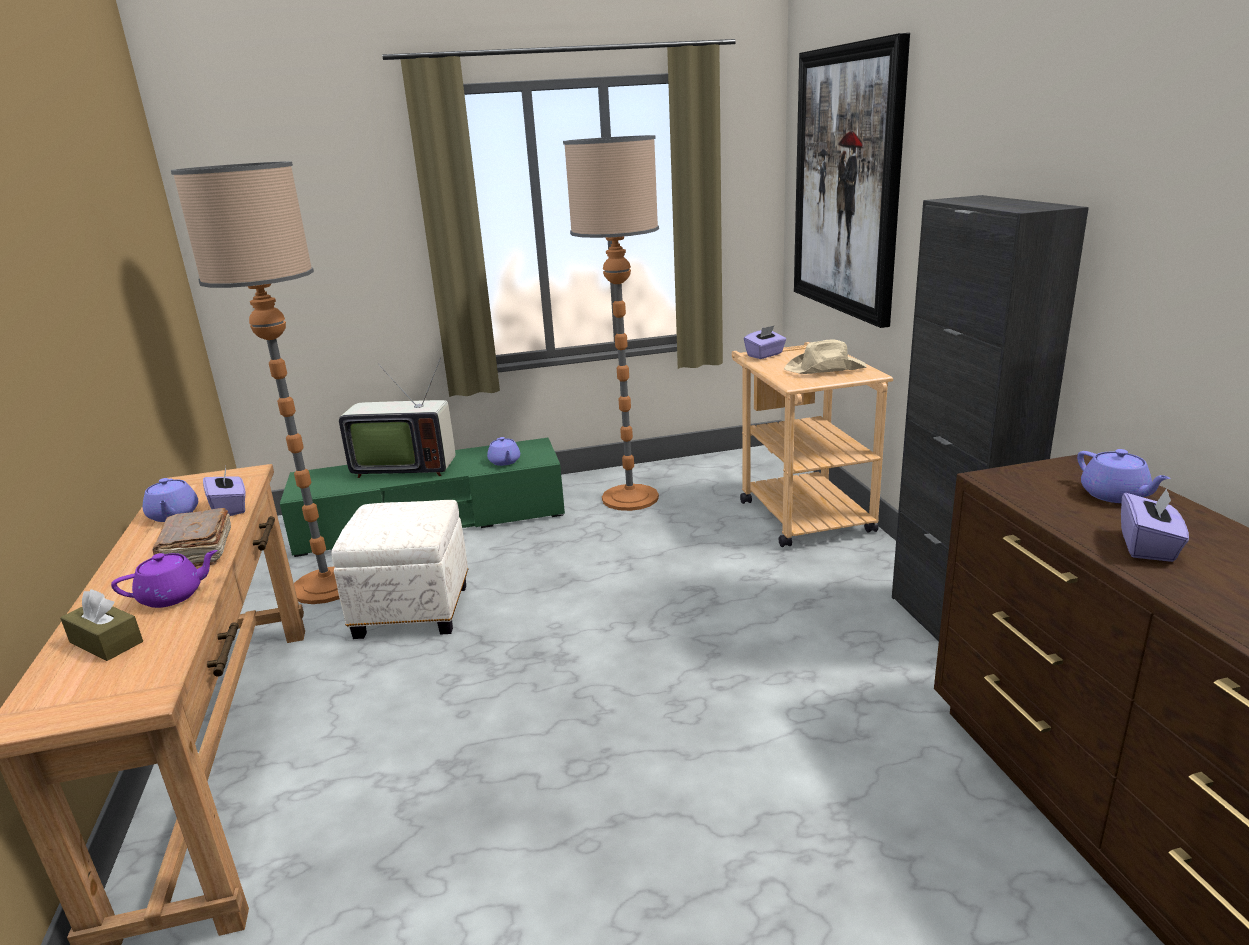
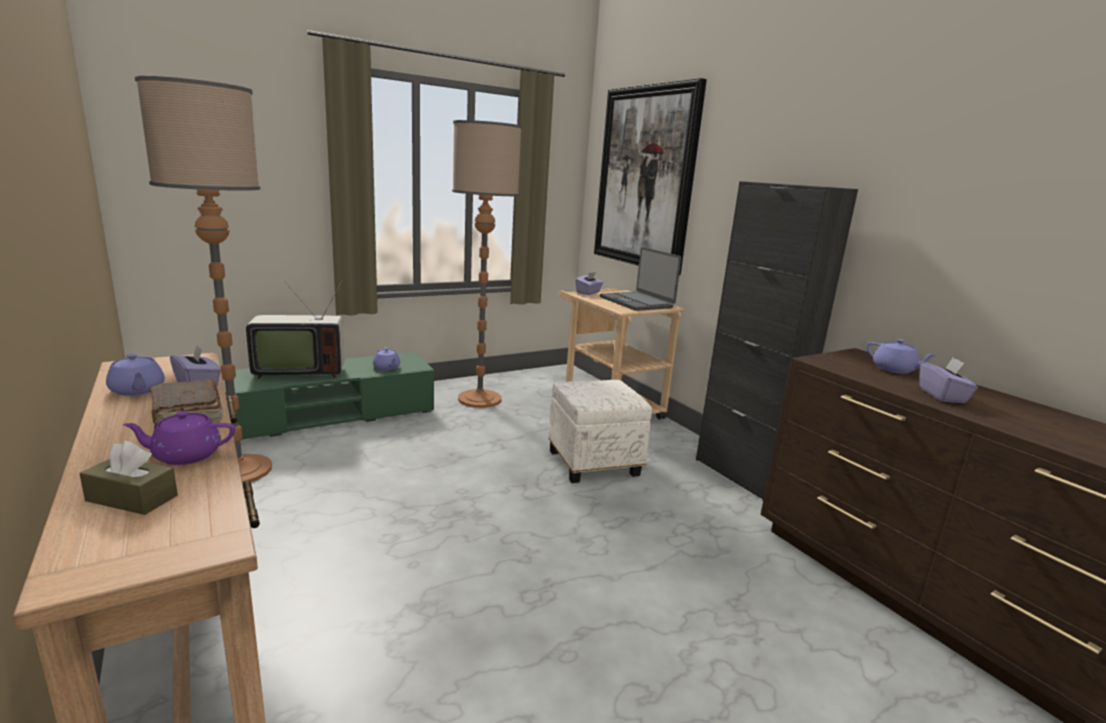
camera: 20 degrees left, 5 degrees down
(173, 596) = (185, 455): purple teapot -> purple teapot turned 150 degrees counterclockwise
(414, 610) = (333, 486): white ottoman -> white ottoman (594, 462)
(826, 369) = (637, 302): beige hat -> laptop

